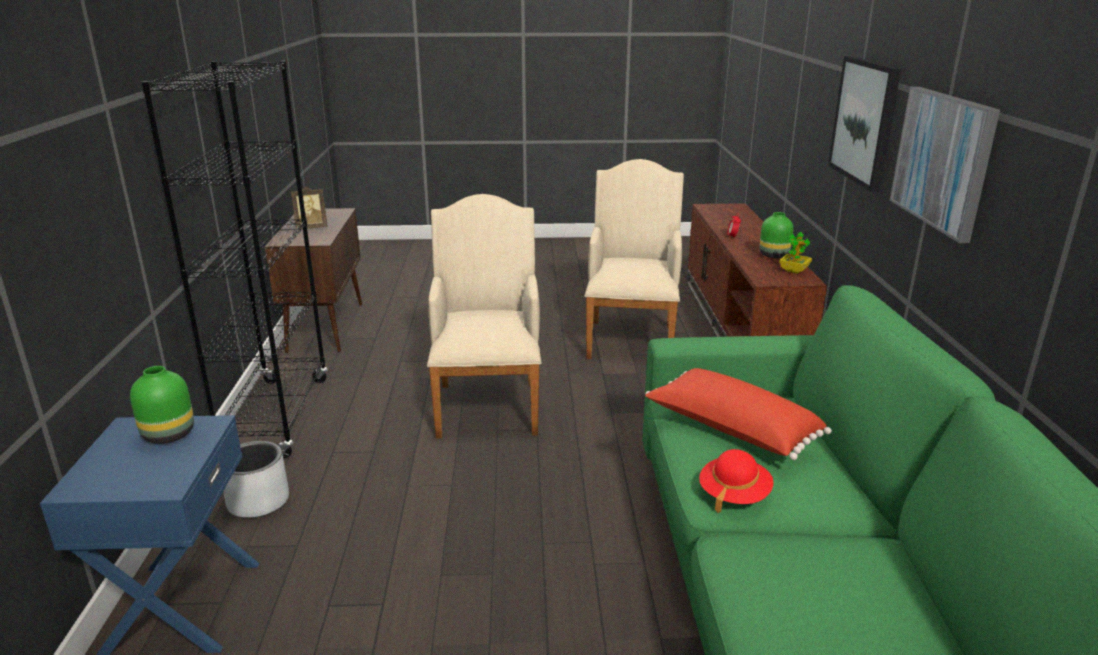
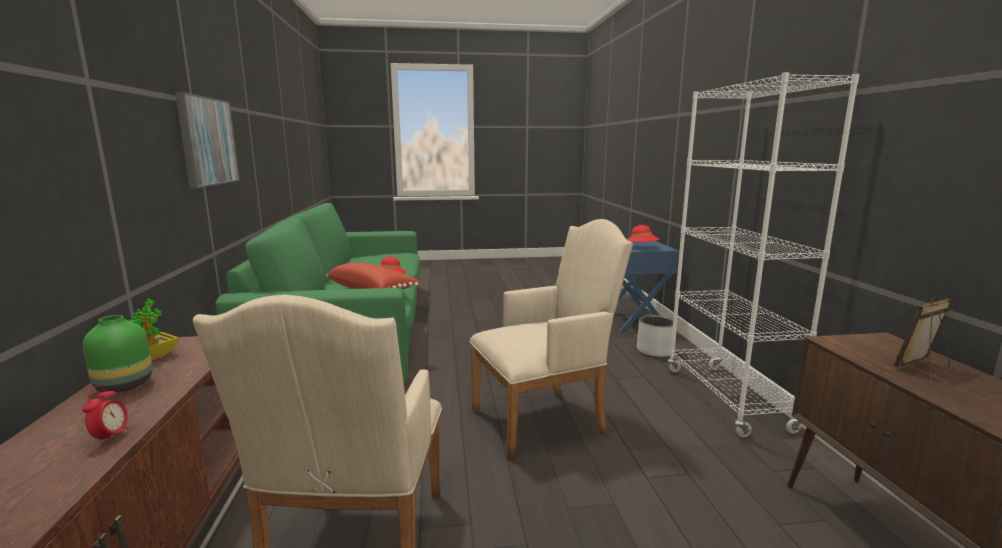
camera: 175 degrees right, 10 degrees down
(168, 435) = (642, 247): green vase -> red hat
(277, 417) = (726, 399): black bookcase -> white bookcase
(488, 404) = (545, 420): beige armchair -> beige armchair turned 105 degrees counterclockwise
(865, 121) = (129, 135): picture -> none

